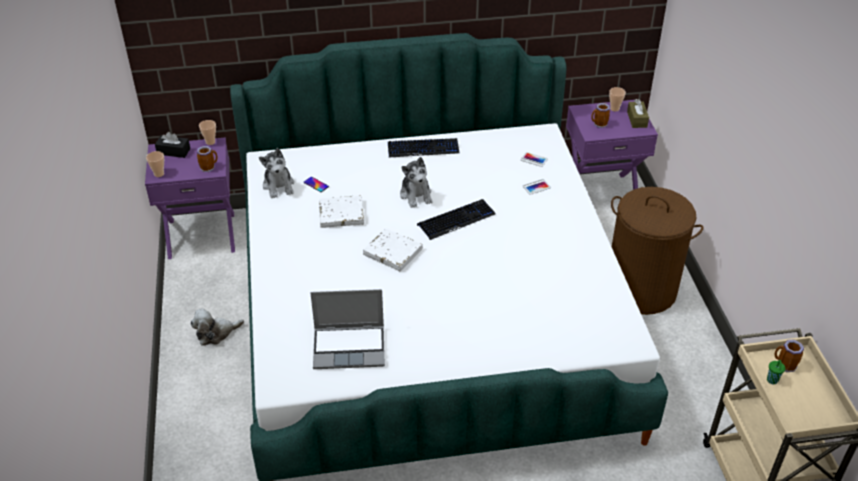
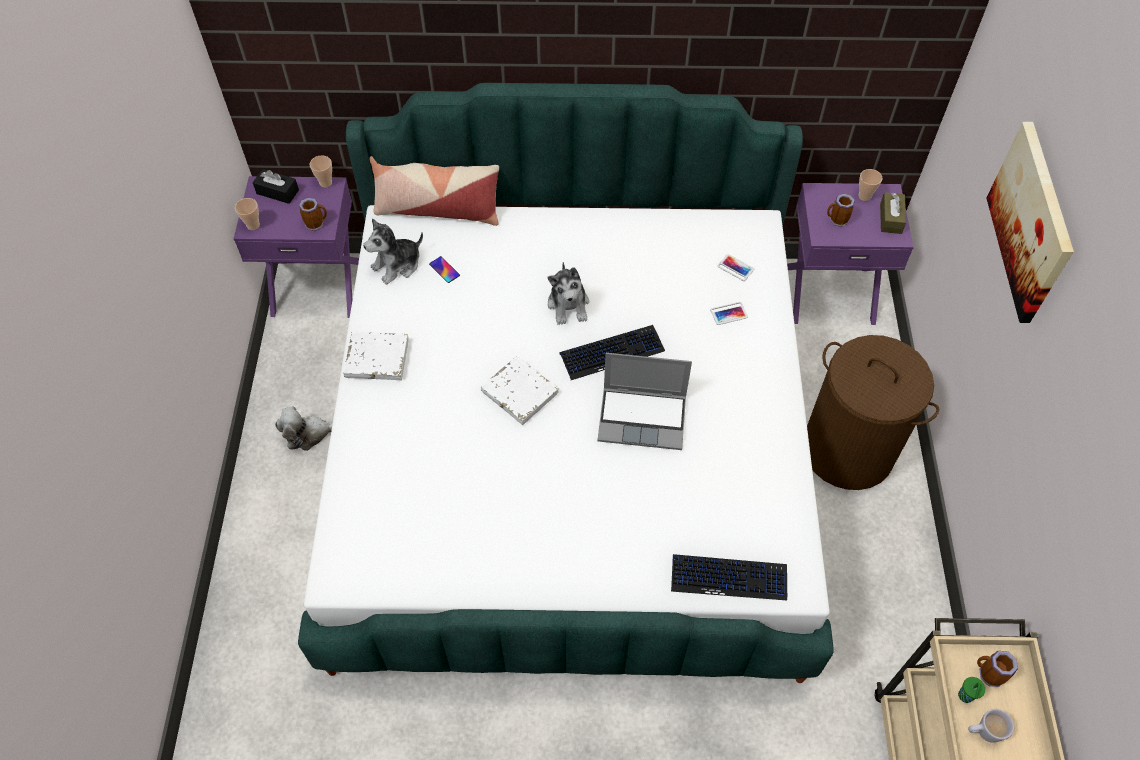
camera: 10 degrees right, 15 degrees up
(279, 186) = (397, 265): plush toy -> plush toy turned 60 degrees clockwise
(301, 149) = (437, 209): none -> pillow
(341, 214) = (467, 322): white book -> white book (377, 358)
(350, 347) = (436, 534): laptop -> laptop (643, 418)
(423, 149) = (593, 230): keyboard -> keyboard (729, 578)
(739, 64) = (1031, 222): none -> picture
(791, 400) = (983, 732): none -> white mug

